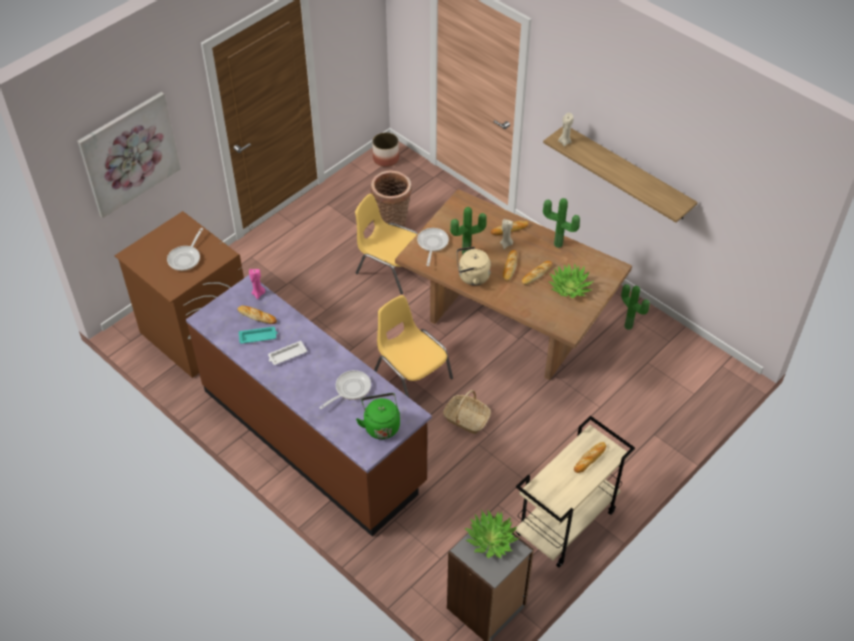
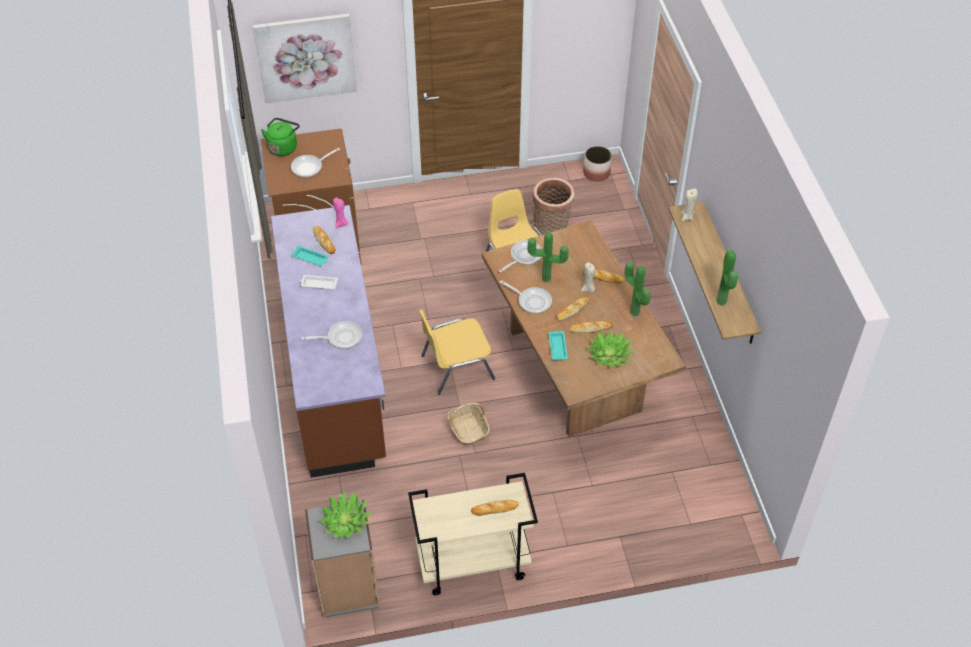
camera: 35 degrees right, 0 degrees up
(381, 425) = (338, 379): green kettle -> green kettle (283, 147)
(412, 374) = (456, 367): yellow chair -> yellow chair turned 105 degrees counterclockwise
(471, 277) = (532, 301): beige kettle -> frying pan
(525, 302) = (557, 347): none -> turquoise tray
(629, 325) = (685, 430): potted plant -> potted plant (723, 301)

